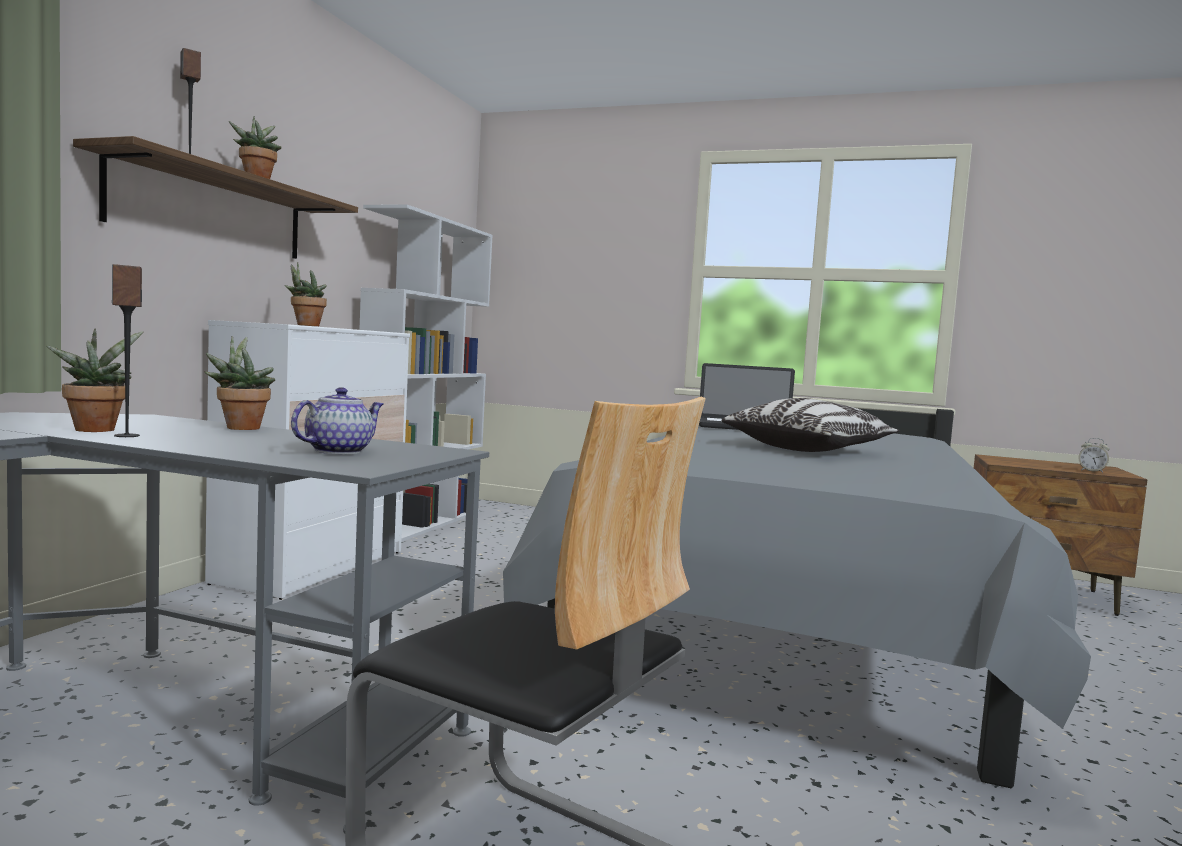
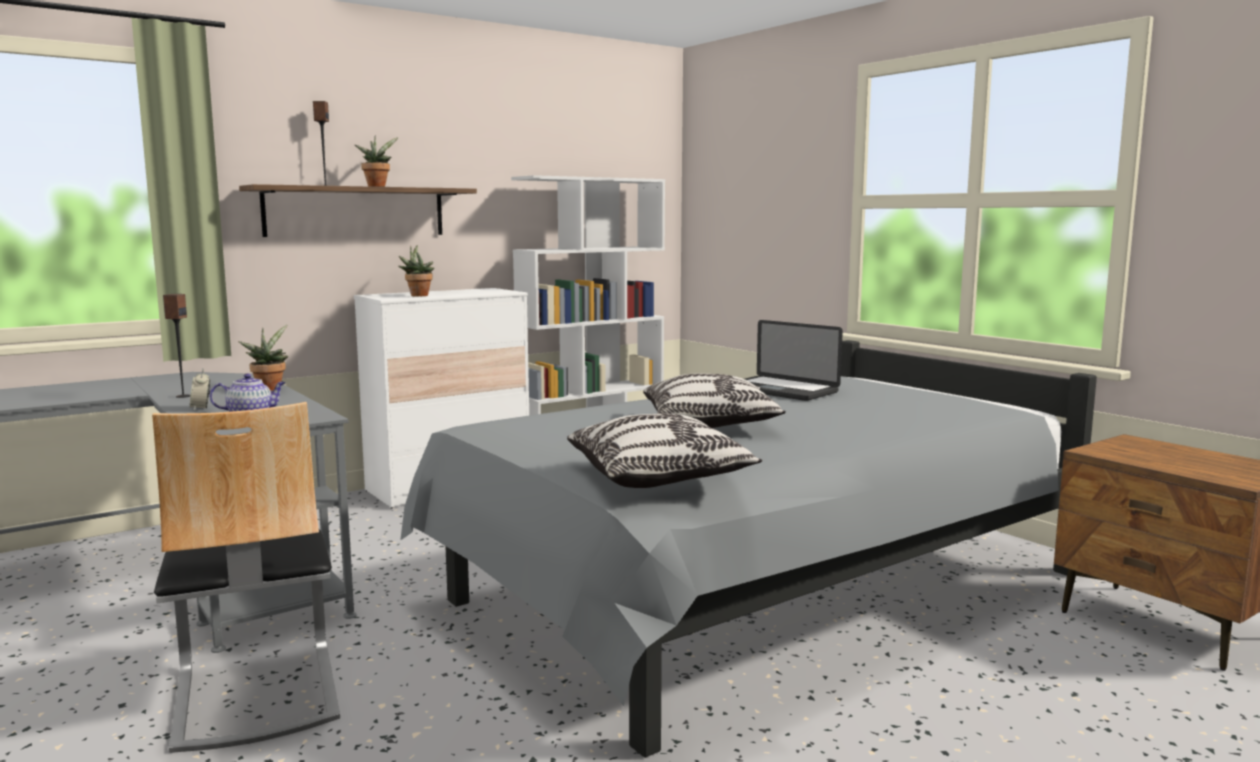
camera: 35 degrees right, 5 degrees up
(96, 429) = (185, 390): potted plant -> none
(947, 486) = (660, 477): none -> pillow
(1091, 471) = (1204, 473): alarm clock -> alarm clock (201, 408)

